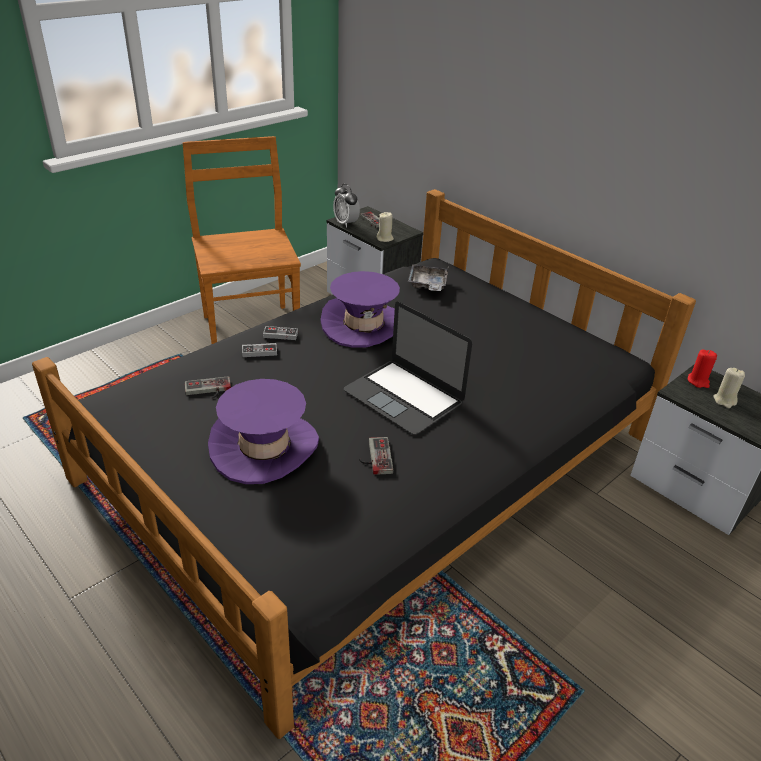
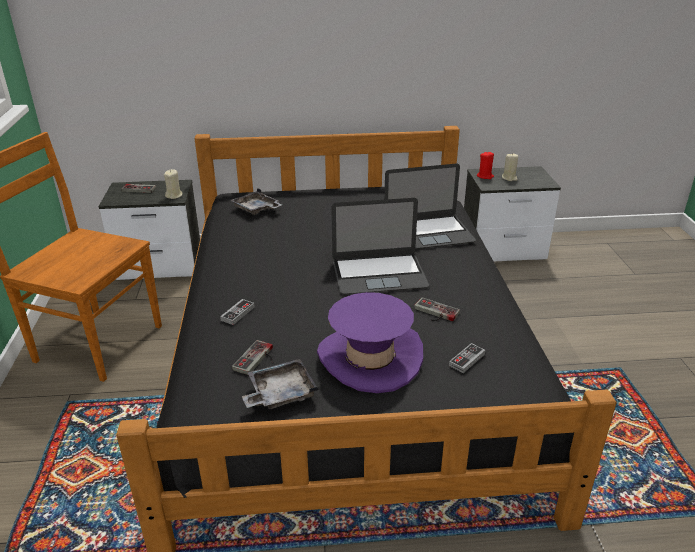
camera: 50 degrees left, 5 degrees down
(176, 421) = (280, 393): none -> grey tray
(280, 335) = (228, 294): game controller -> game controller (467, 360)
(346, 223) = (121, 200): alarm clock -> none
(363, 325) = (269, 254): purple hat -> none
(521, 394) = (428, 233): none -> laptop

